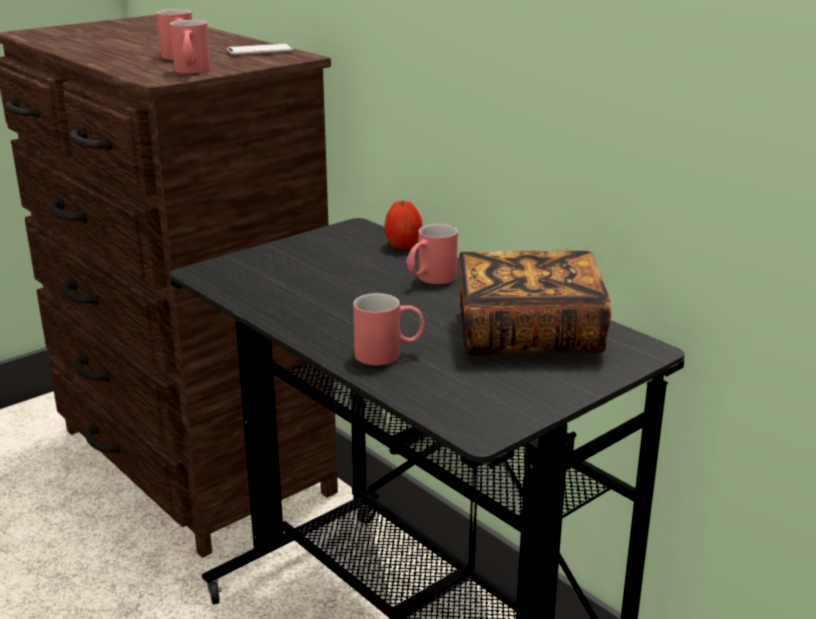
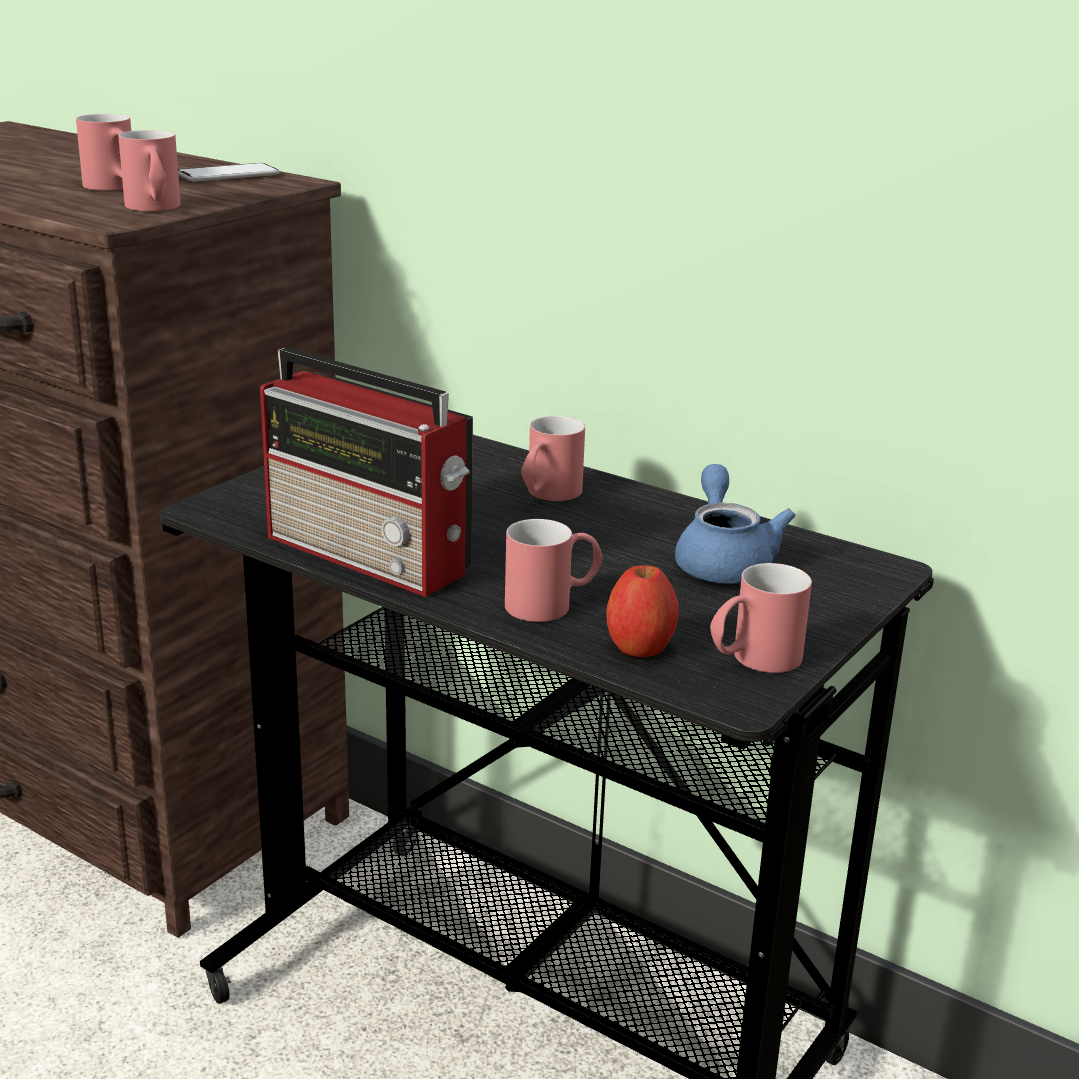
camera: 15 degrees left, 0 degrees up
(287, 311) = (371, 556): none -> radio
(403, 246) = (482, 450): apple -> apple (640, 648)
(507, 406) = (753, 661): none -> red mug
(528, 335) = (723, 561): book -> blue teapot

